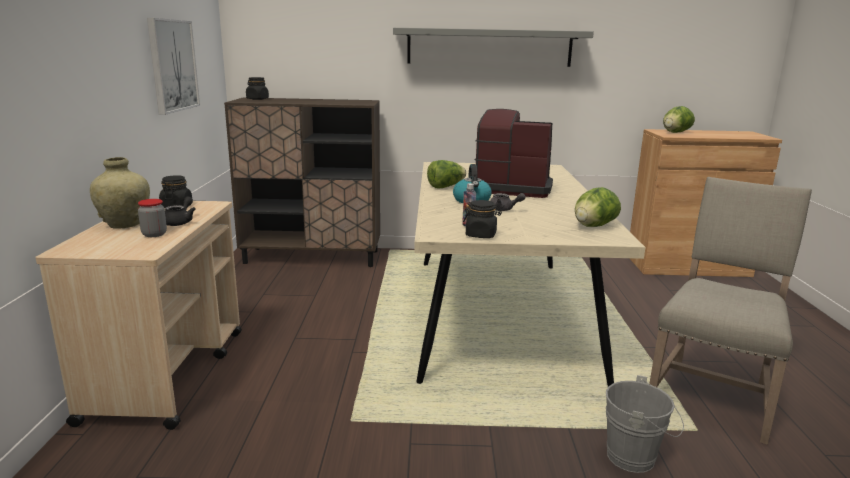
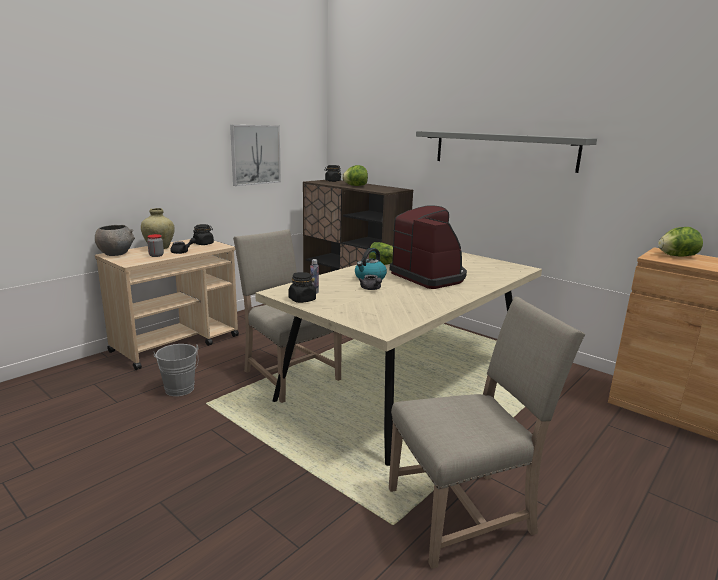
camera: 40 degrees right, 0 degrees up
(75, 247) = (116, 254): none -> grey bowl
(382, 352) = (288, 375): none -> beige chair
(593, 226) = (398, 317): lettuce -> lettuce (355, 185)
(636, 458) = (313, 512): grey bucket -> grey bucket (180, 390)

